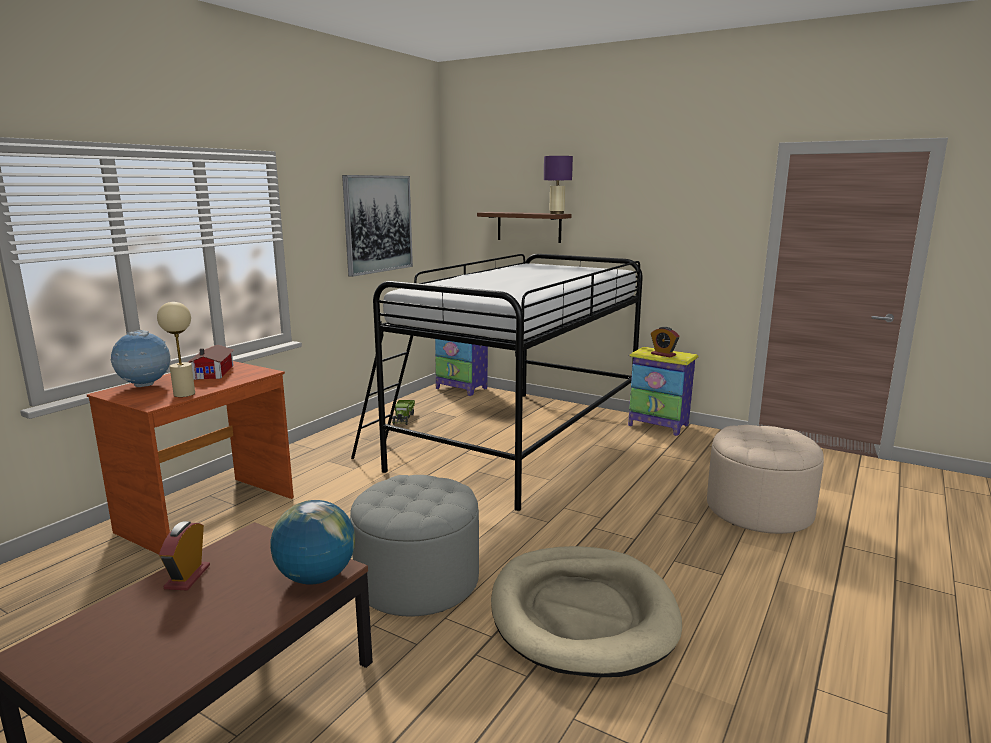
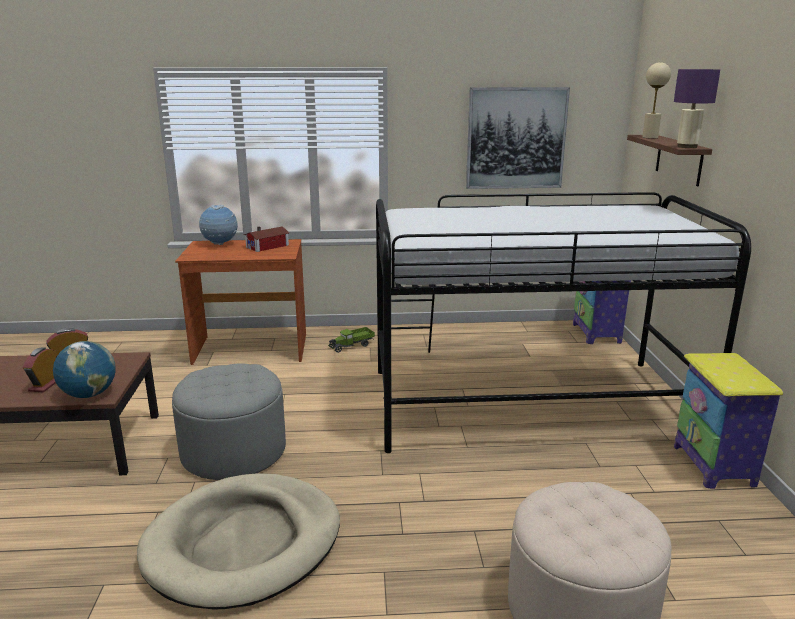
camera: 55 degrees right, 5 degrees up
(184, 394) = (215, 256): beige table lamp -> beige table lamp (650, 137)
(403, 418) = (487, 339): toy truck -> toy truck (352, 346)
(663, 354) = (724, 371): alarm clock -> alarm clock (45, 385)

